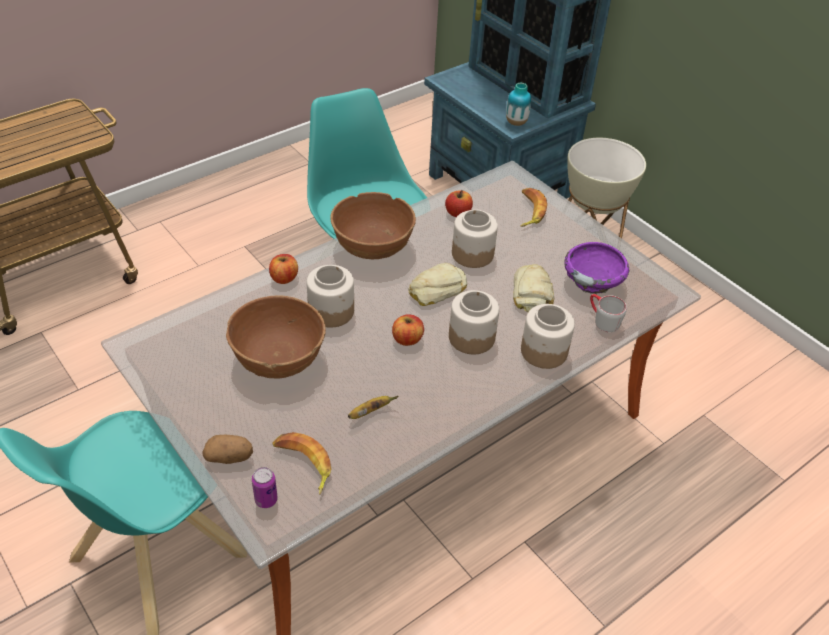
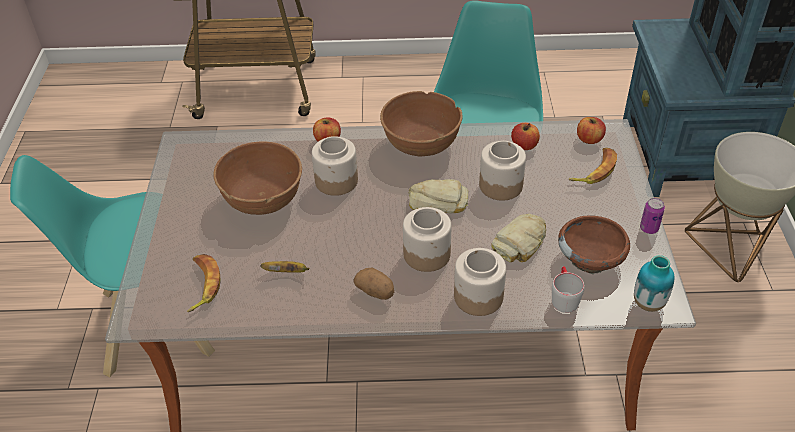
camera: 40 degrees right, 0 degrees up
(229, 457) = (160, 253): potato -> potato (375, 292)
(266, 500) = (153, 296): can -> can (649, 228)
(407, 339) = (372, 230): apple -> apple (589, 139)
(516, 123) = (685, 90): vase -> vase (648, 303)
(593, 282) = (591, 259): purple bowl -> brown bowl

